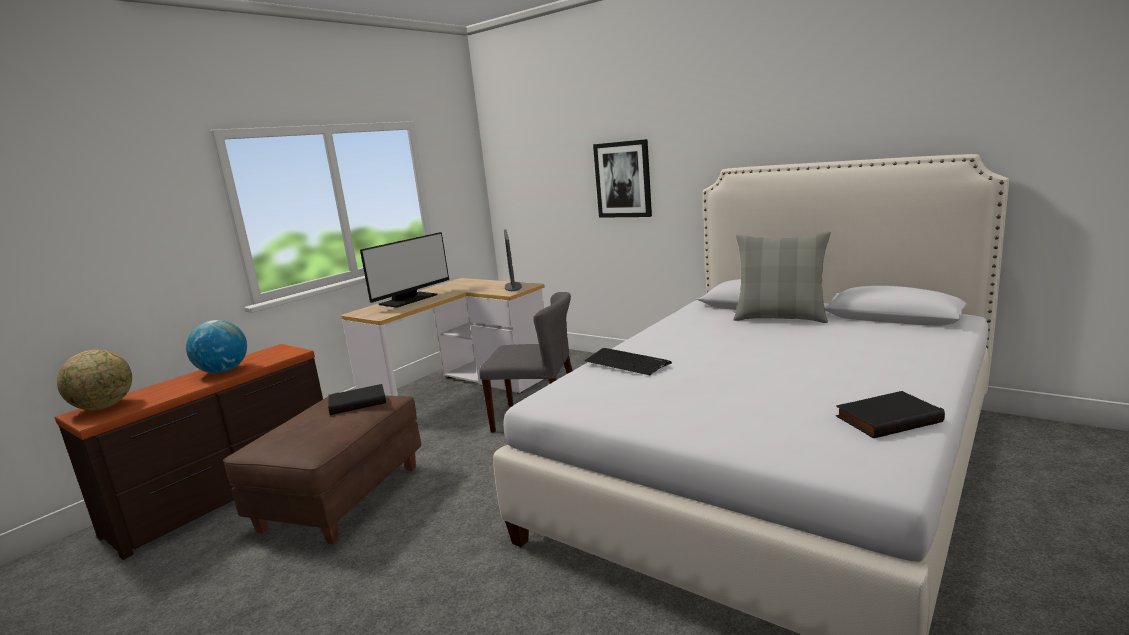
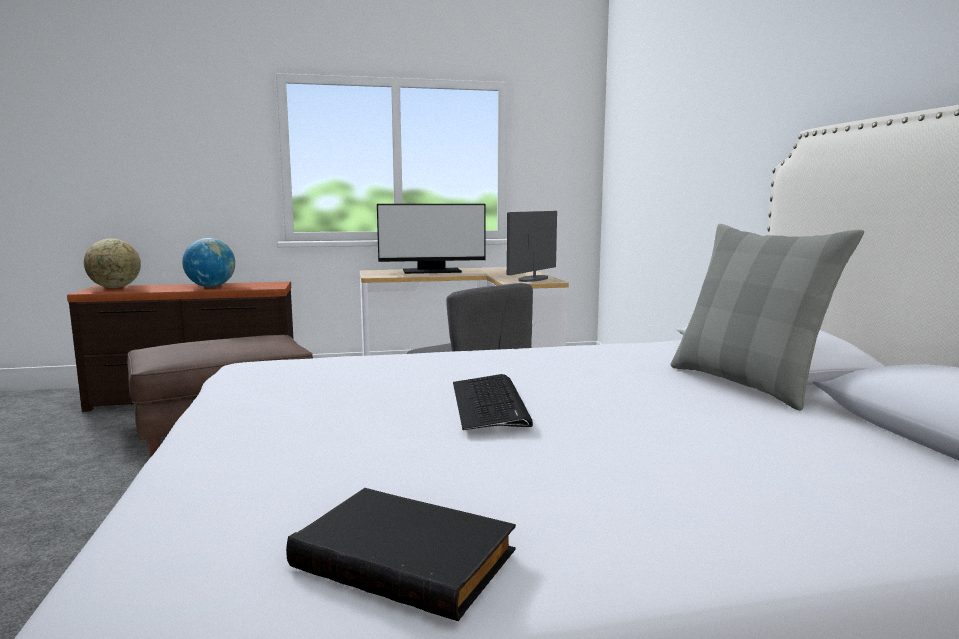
camera: 40 degrees right, 5 degrees down
(358, 402) = (263, 342): black book -> none
(623, 179) = (708, 156): picture -> none
(626, 362) = (406, 361): keyboard -> keyboard (489, 404)

